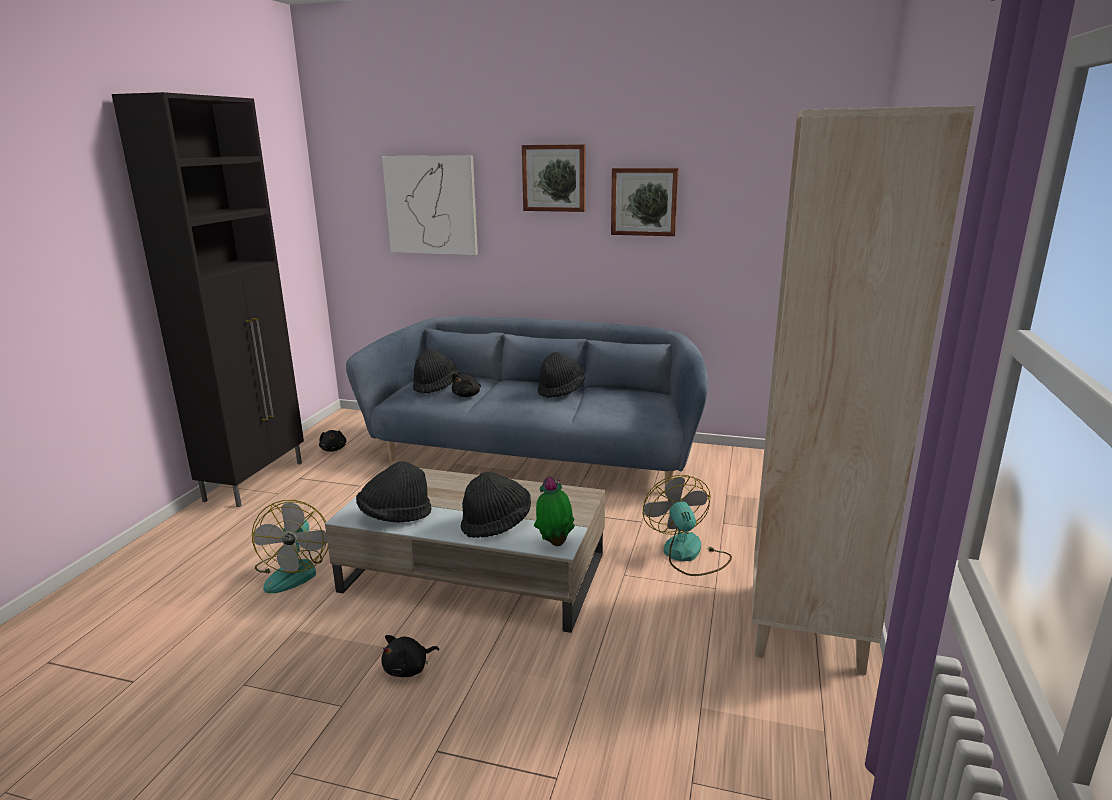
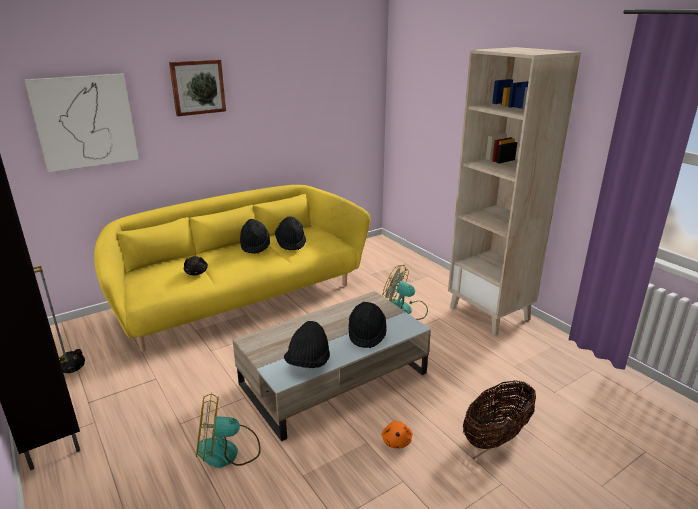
camera: 50 degrees left, 5 degrees up
(294, 571) = (228, 451): fan -> fan turned 135 degrees clockwise
(408, 669) = (396, 441): black plush toy -> orange plush toy
(436, 386) = (160, 276): black hat -> black hat (291, 243)
(507, 756) = (496, 436): none -> basket
(537, 456) = (240, 300): blue sofa -> yellow sofa
(555, 543) = (409, 326): potted plant -> none
(644, 201) = (265, 98): picture -> none

